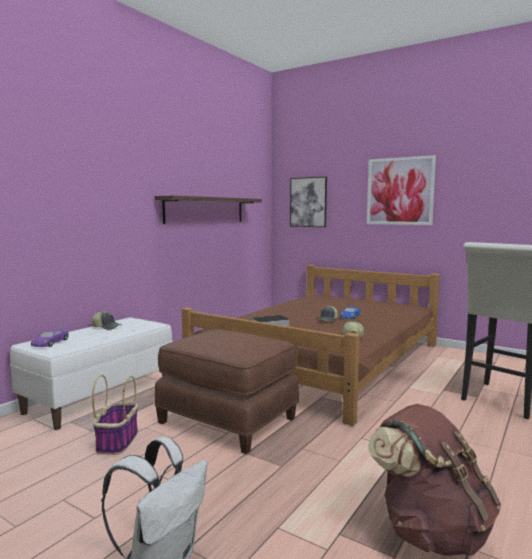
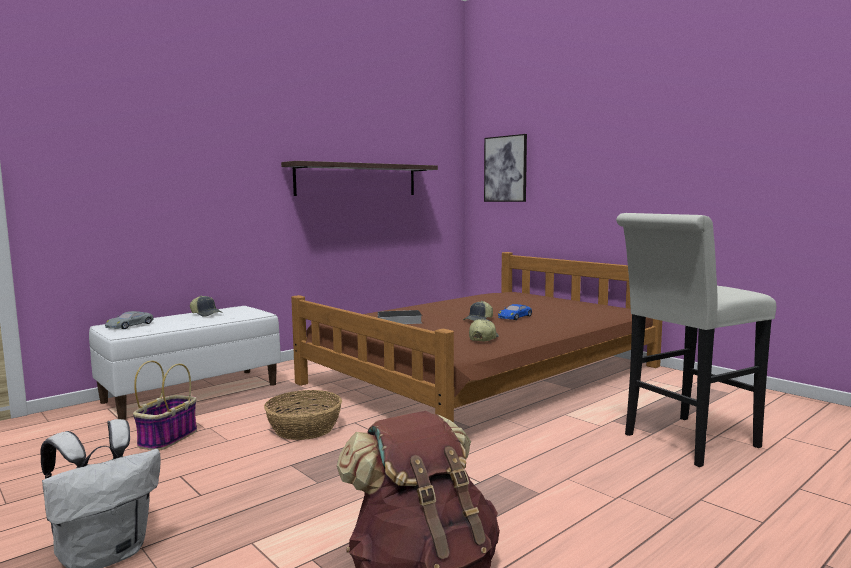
camera: 15 degrees right, 0 degrees up
(50, 342) = (130, 325): purple toy car -> grey toy car
(228, 419) = (305, 428): brown ottoman -> basket
(399, 191) = (614, 150): picture -> none

